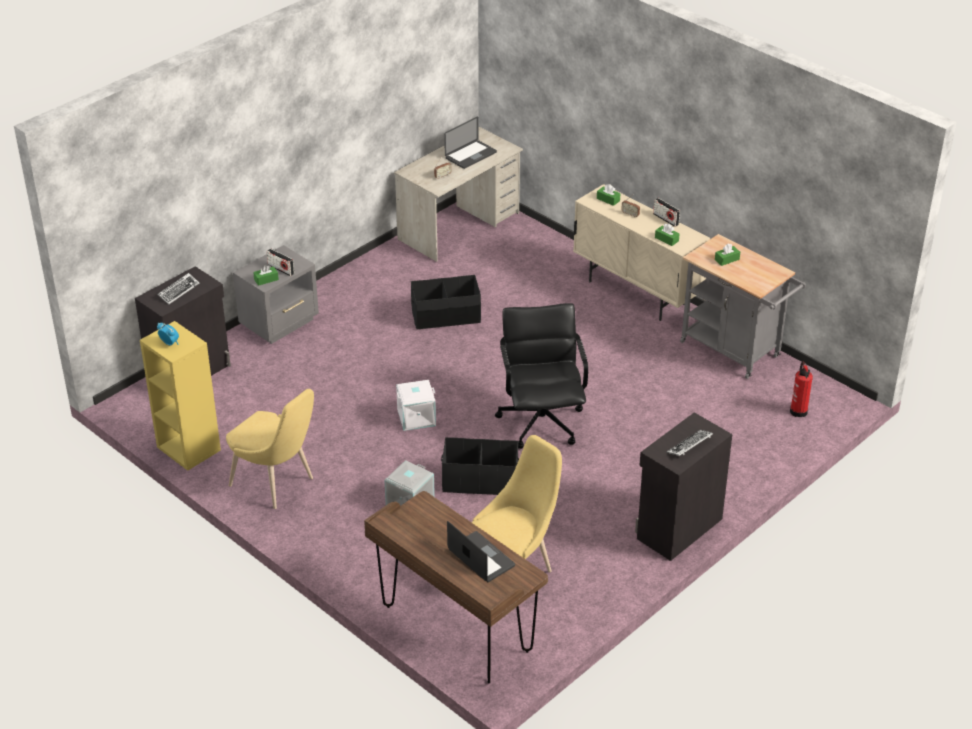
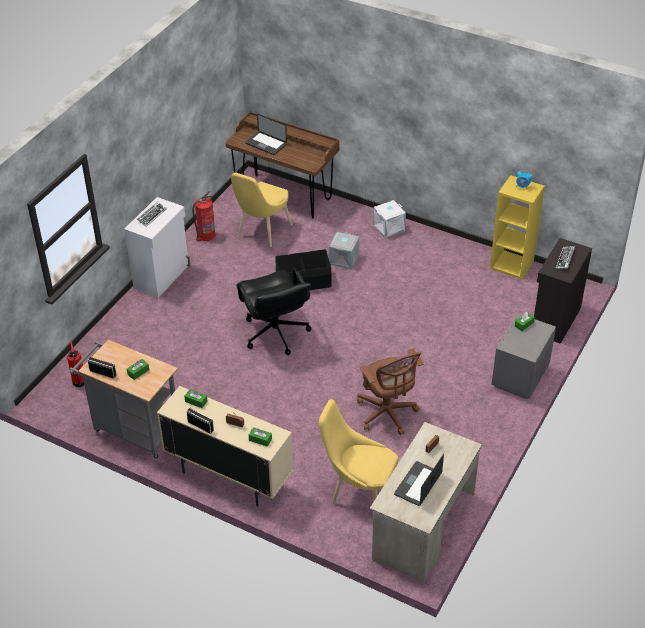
camera: 165 degrees right, 5 degrees up
(276, 484) = (437, 254): yellow chair -> yellow chair (359, 492)
(281, 269) = (519, 337): radio -> radio (103, 373)
(416, 417) = (368, 319): white storage box -> white storage box (389, 228)
(446, 316) = (387, 414): black storage box -> brown office chair
(601, 582) = (206, 235): none -> fire extinguisher
(678, 528) = (162, 276): black cabinet -> white cabinet

